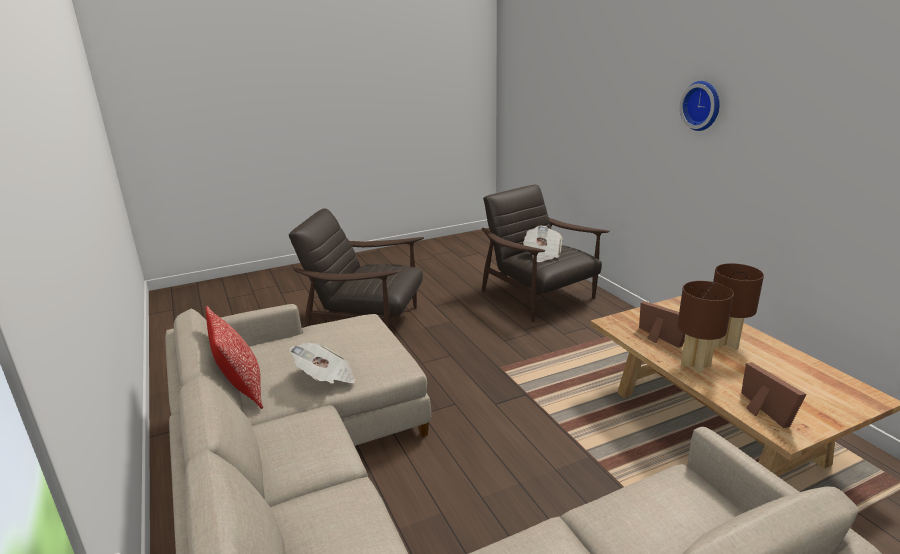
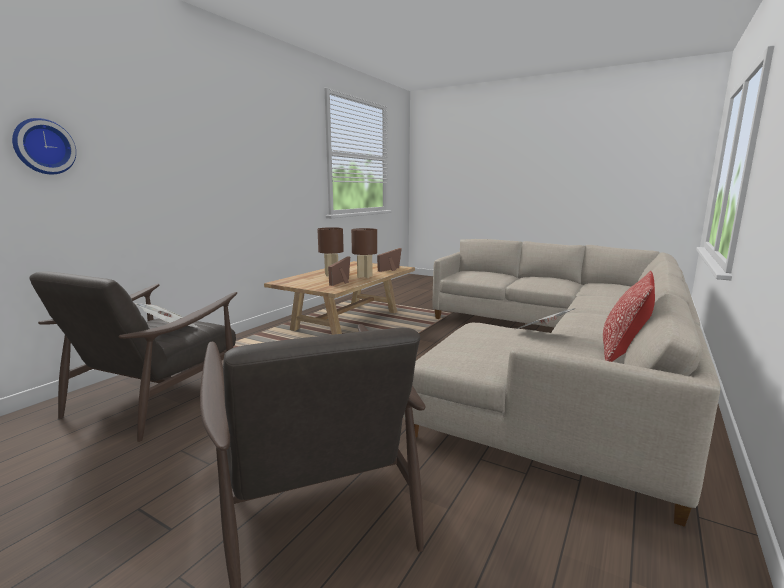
camera: 125 degrees left, 10 degrees down
(702, 105) = (202, 142): wall clock -> wall clock (43, 146)

